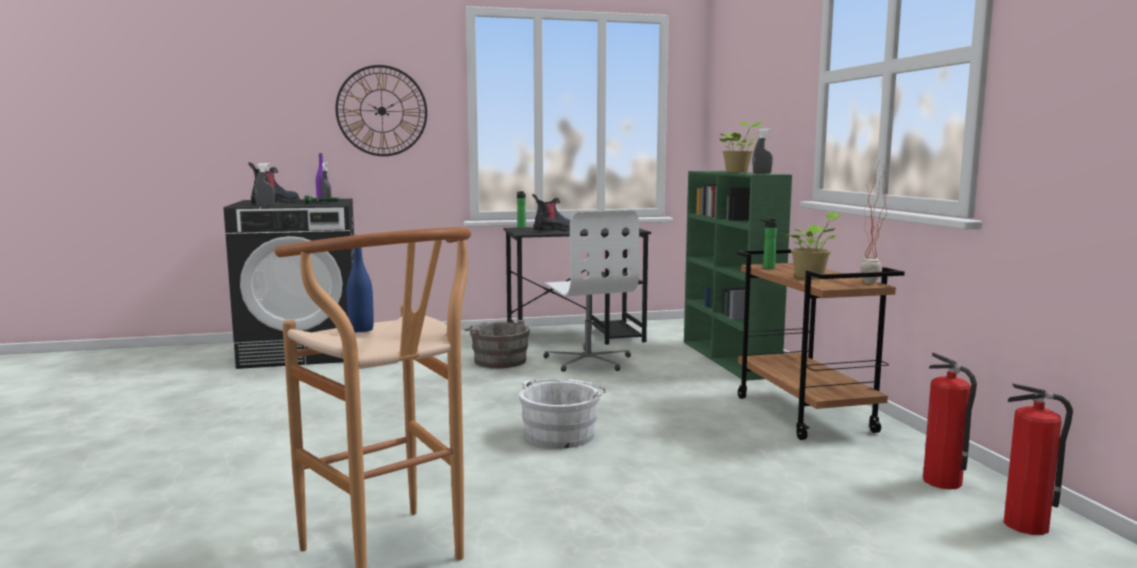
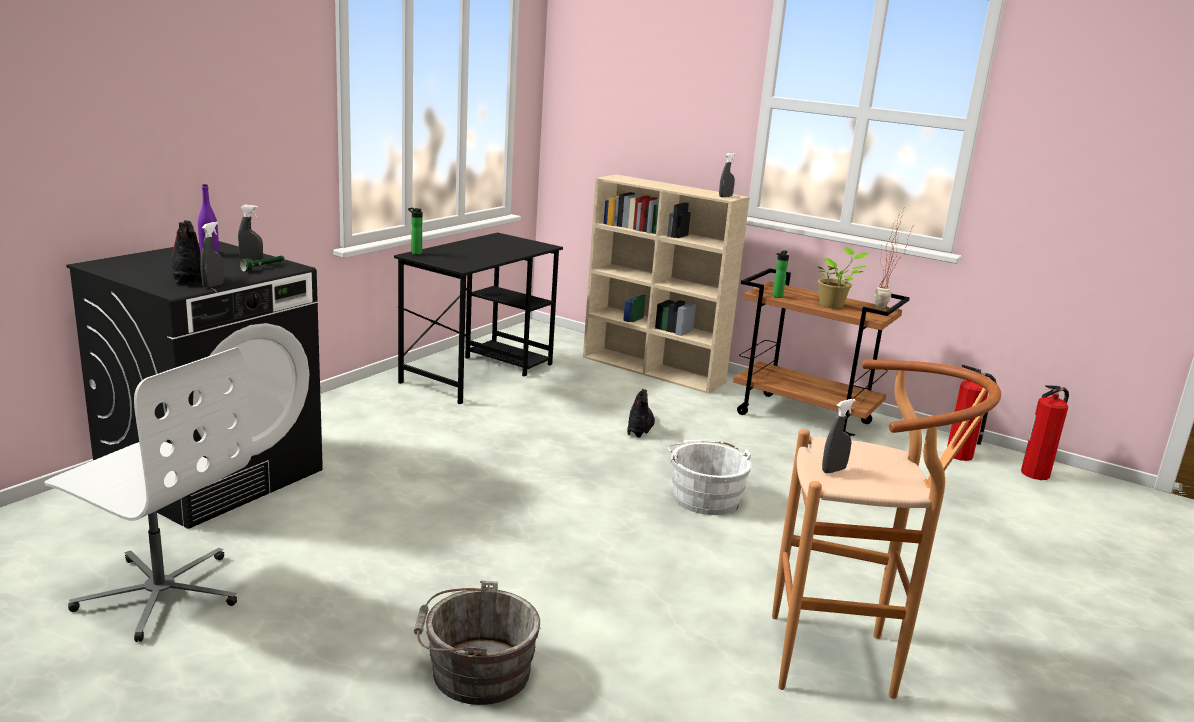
camera: 45 degrees left, 10 degrees up
(361, 330) = (833, 470): blue bottle -> grey spray bottle
(382, 111) = (243, 107): wall clock -> none
(497, 360) = (472, 425): grey bucket -> grey bucket (475, 672)
(556, 230) = (474, 256): boot -> boot (640, 426)
(588, 361) = (553, 402): white office chair -> white office chair (161, 593)
(729, 359) = (654, 370): green bookcase -> beige bookcase
(738, 172) = (672, 186): potted plant -> none

